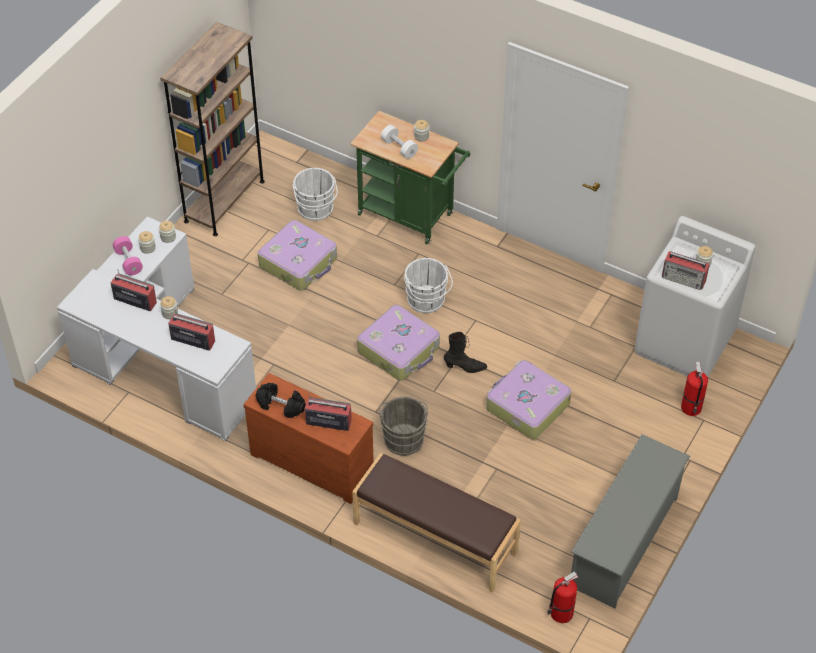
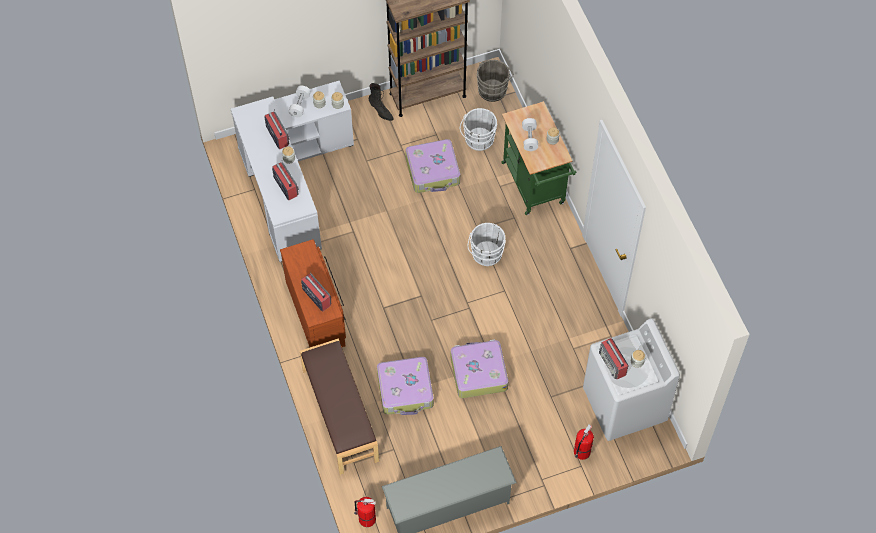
camera: 40 degrees right, 10 degrees up
(128, 261) = (300, 105): pink dumbbell -> white dumbbell
(281, 405) = (300, 266): black dumbbell -> none
(399, 350) = (437, 276): suitcase -> suitcase (405, 390)
(403, 438) = (383, 337): grey bucket -> grey bucket (493, 89)
(465, 367) = (466, 318): black boot -> black boot (381, 112)

